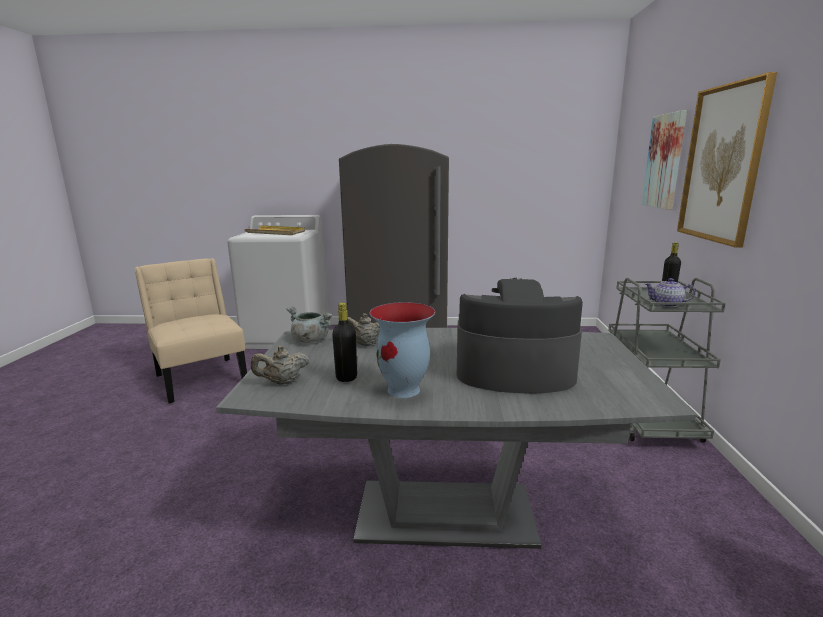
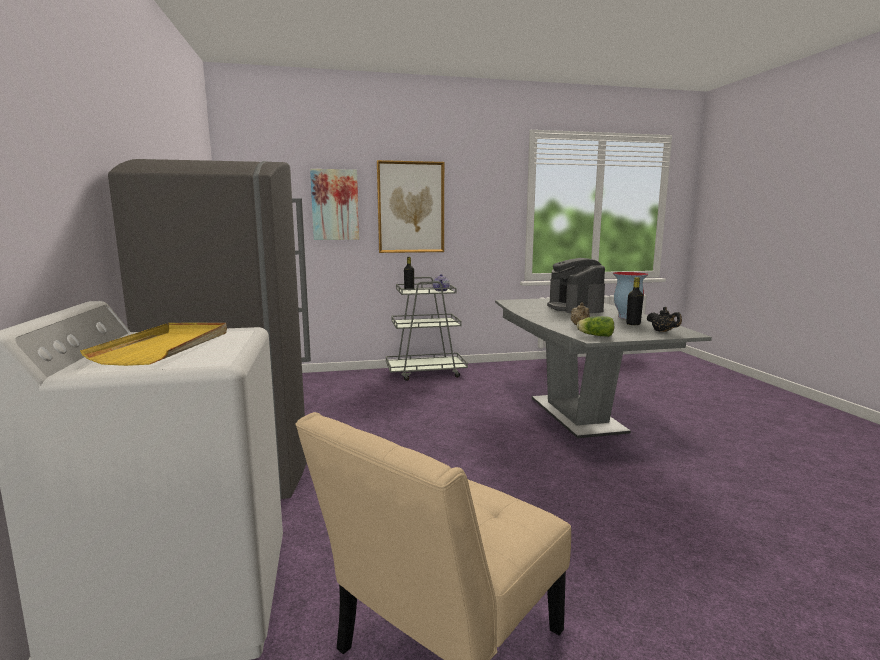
camera: 105 degrees left, 5 degrees down
(282, 382) = (663, 331): beige teapot -> black teapot
(310, 340) = (594, 335): grey cooking pot -> lettuce

